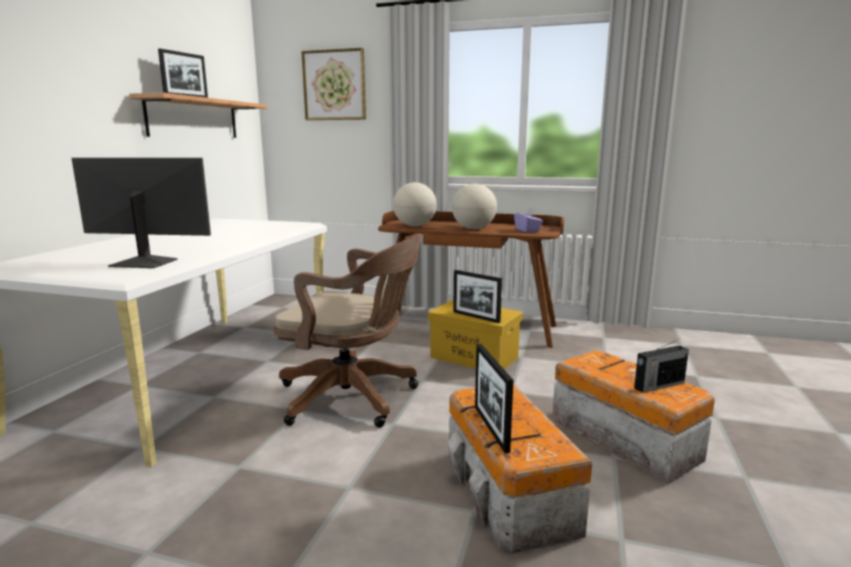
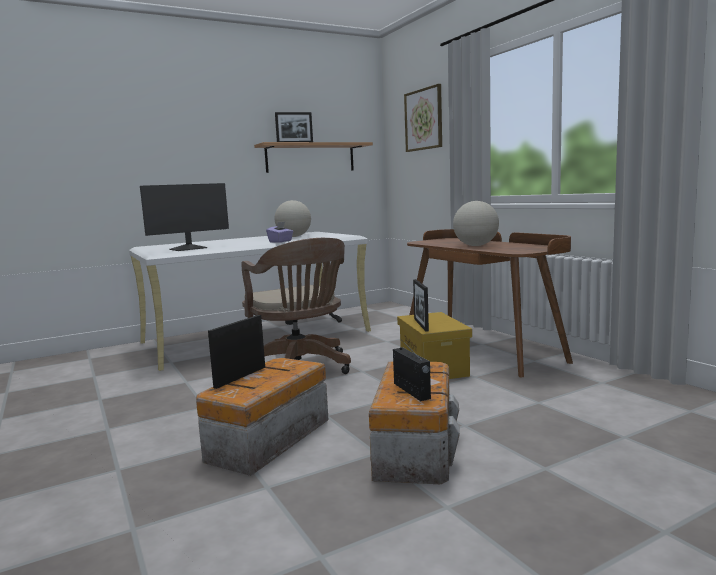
camera: 45 degrees right, 5 degrees down
(144, 262) = (189, 249): monitor -> monitor turned 90 degrees clockwise
(414, 226) = (438, 242): globe -> globe (293, 237)
(527, 230) = (517, 249): purple tissue box -> purple tissue box (281, 241)
(658, 385) = (412, 391): radio -> radio turned 135 degrees counterclockwise

